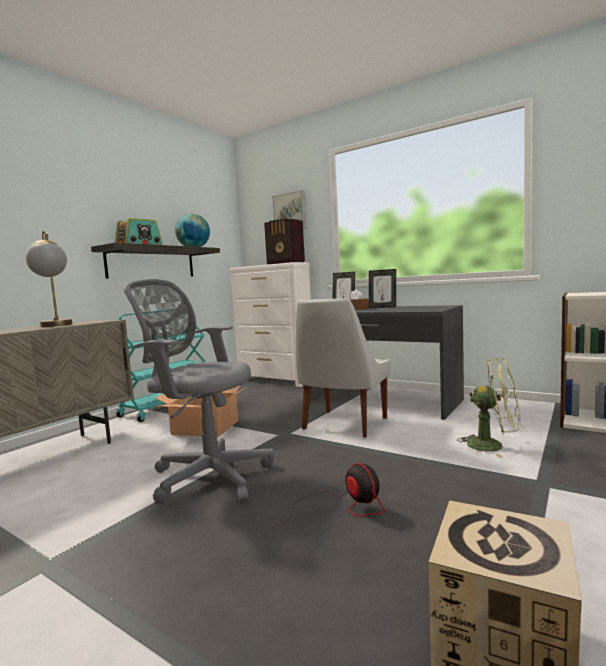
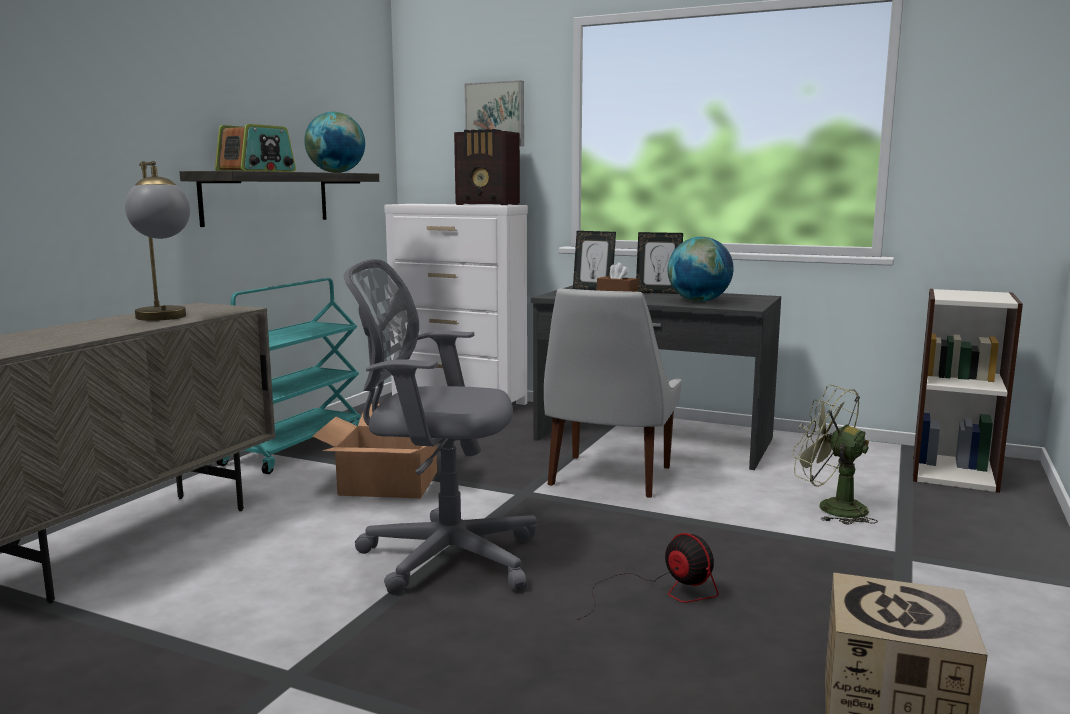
camera: 10 degrees left, 5 degrees up
(404, 309) = (699, 301): none -> globe
(493, 446) = (831, 508): green fan -> green fan turned 150 degrees counterclockwise

